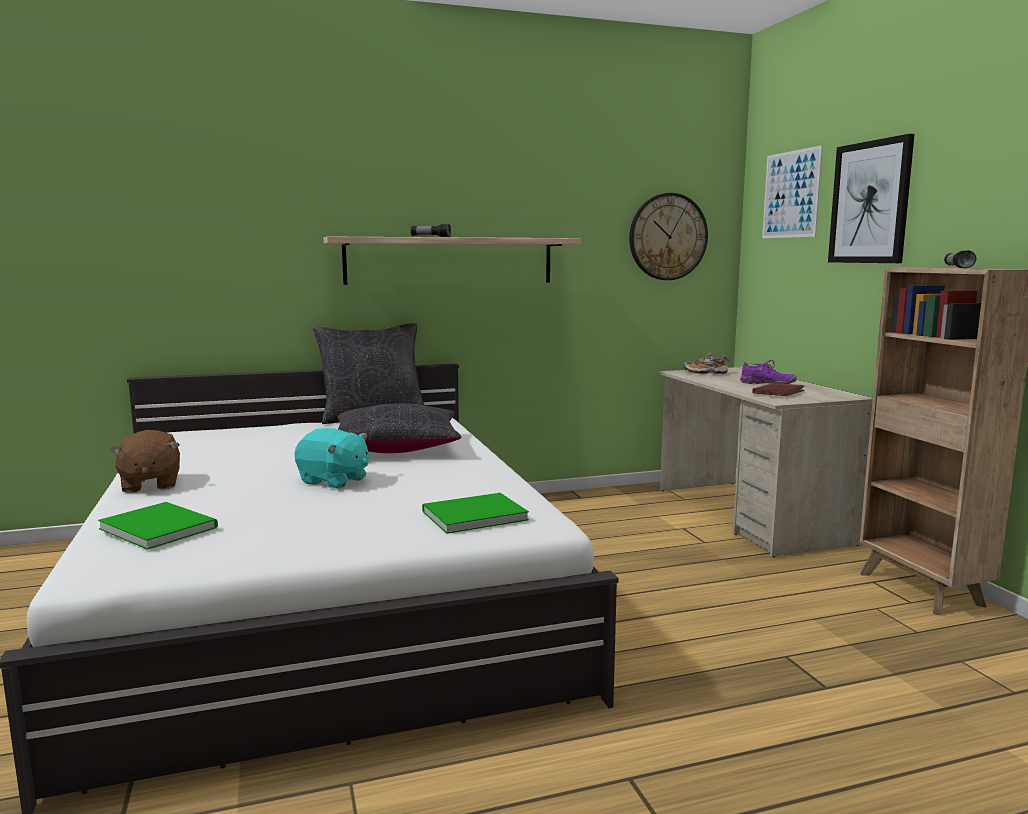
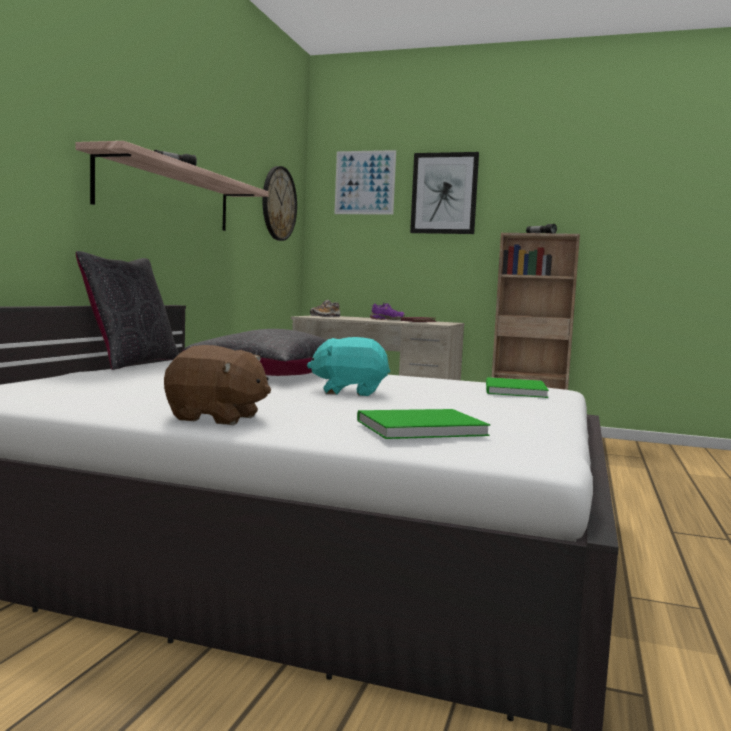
camera: 55 degrees left, 5 degrees down
(334, 481) = (349, 392): turquoise plush toy -> turquoise plush toy turned 150 degrees counterclockwise

